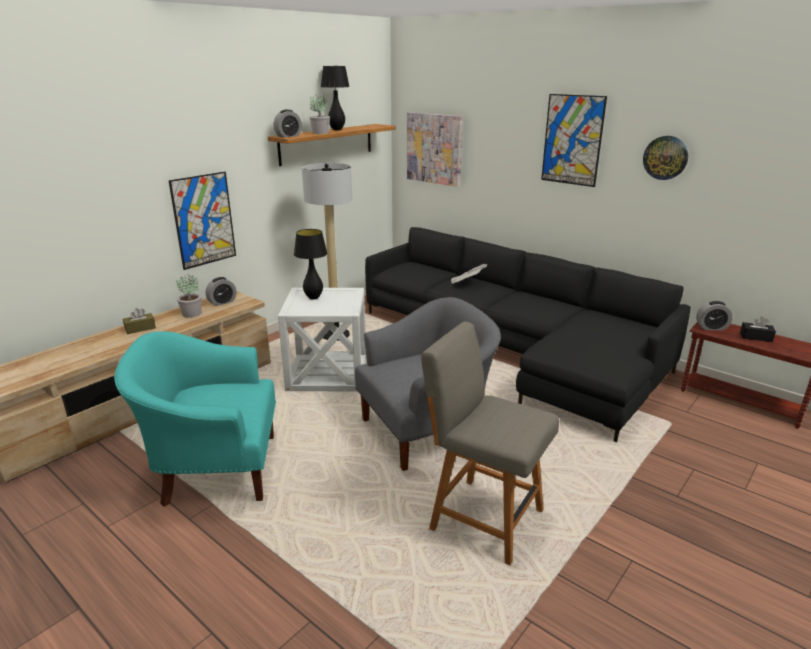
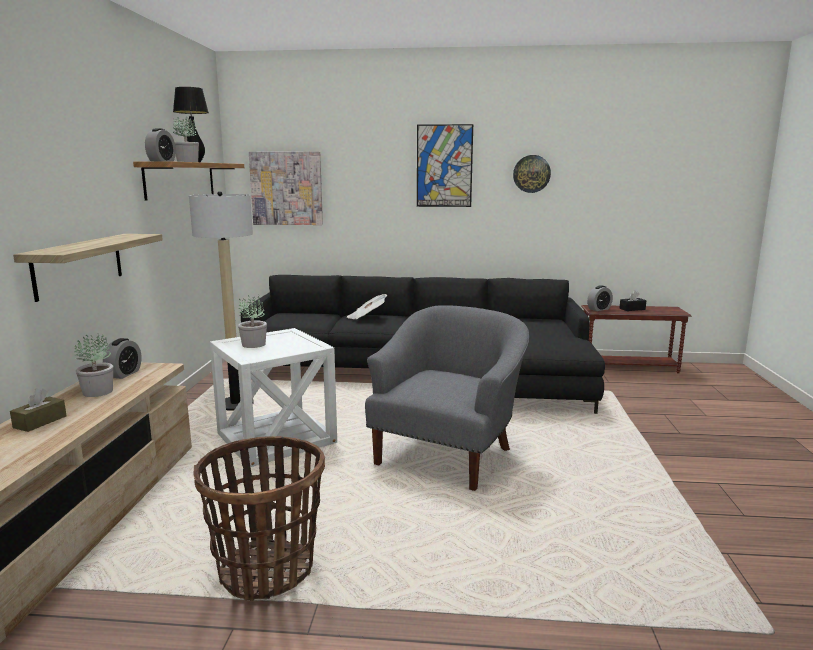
camera: 35 degrees left, 10 degrees down
(204, 220) = (79, 265): picture -> shelf
(215, 469) = (267, 570): turquoise armchair -> basket
(313, 298) = (253, 344): black table lamp -> potted plant
(483, 517) = (588, 499): grey chair -> none

